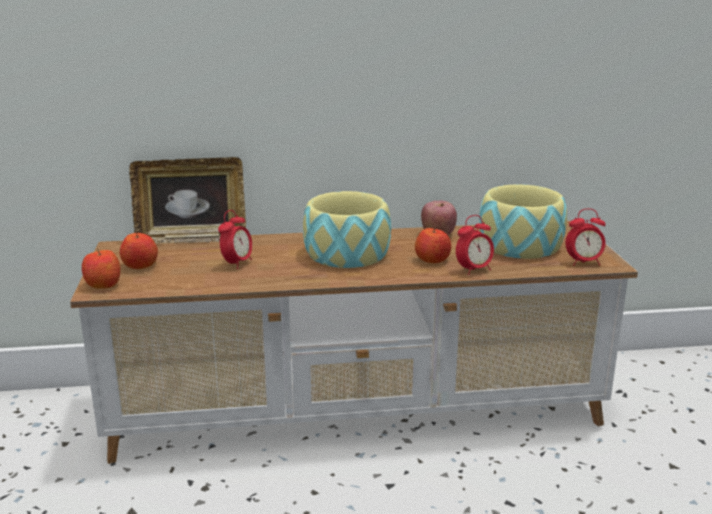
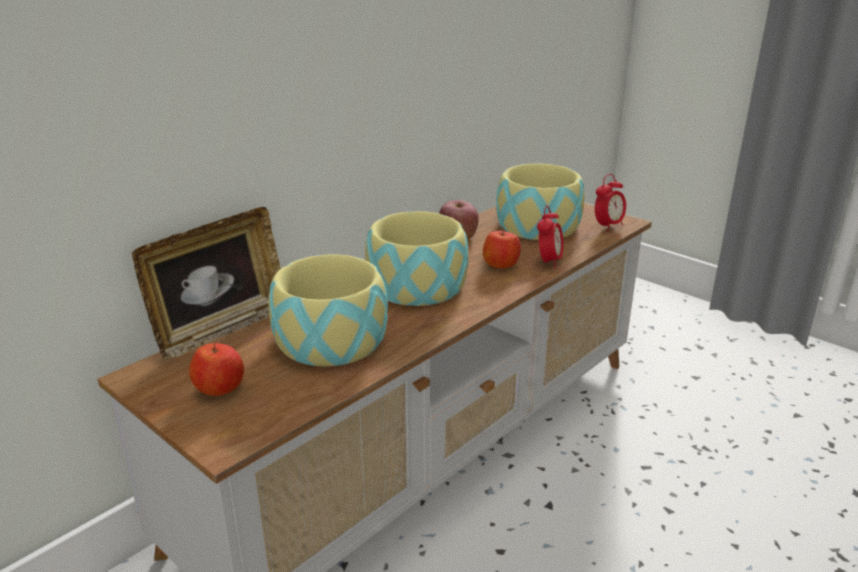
camera: 40 degrees left, 5 degrees up
(103, 284) = (218, 432): apple -> none
(237, 263) = (330, 339): alarm clock -> bowl

